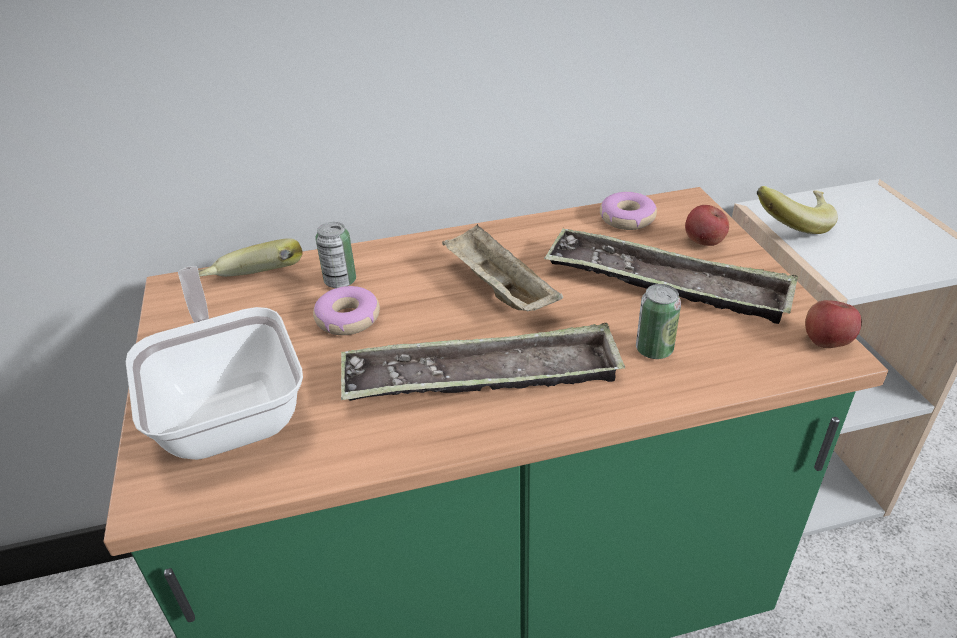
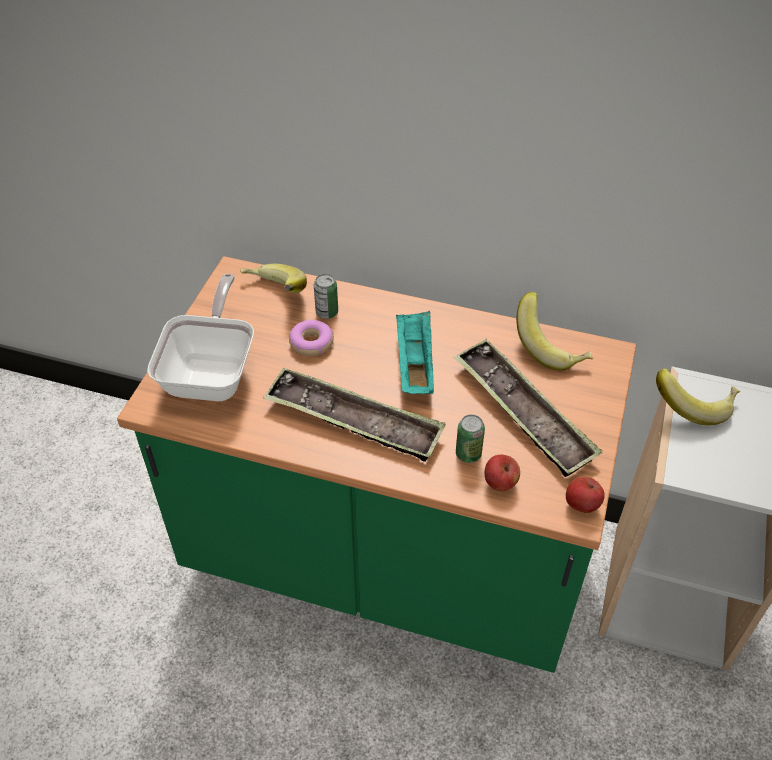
camera: 30 degrees right, 10 degrees up
(497, 289) = (414, 364): beige tray -> turquoise tray
(627, 218) = (551, 347): donut -> banana
(704, 242) = (584, 393): apple -> apple (500, 483)

